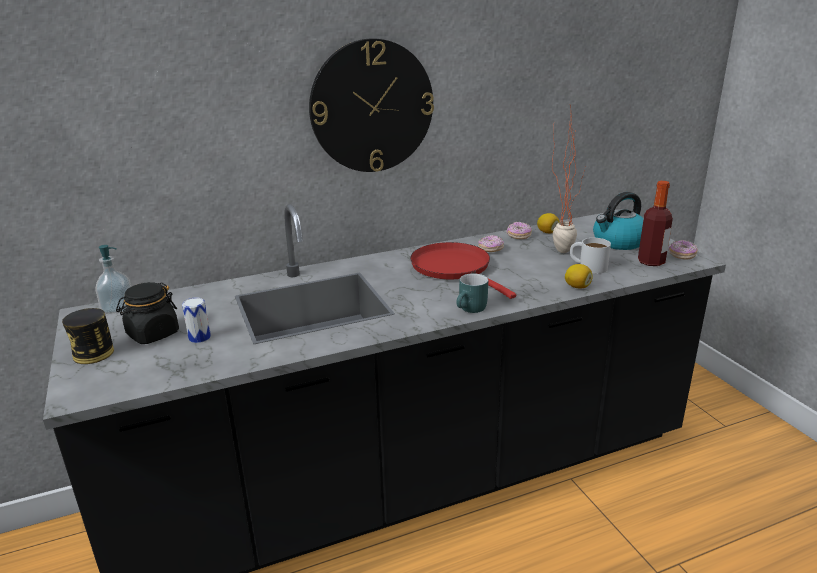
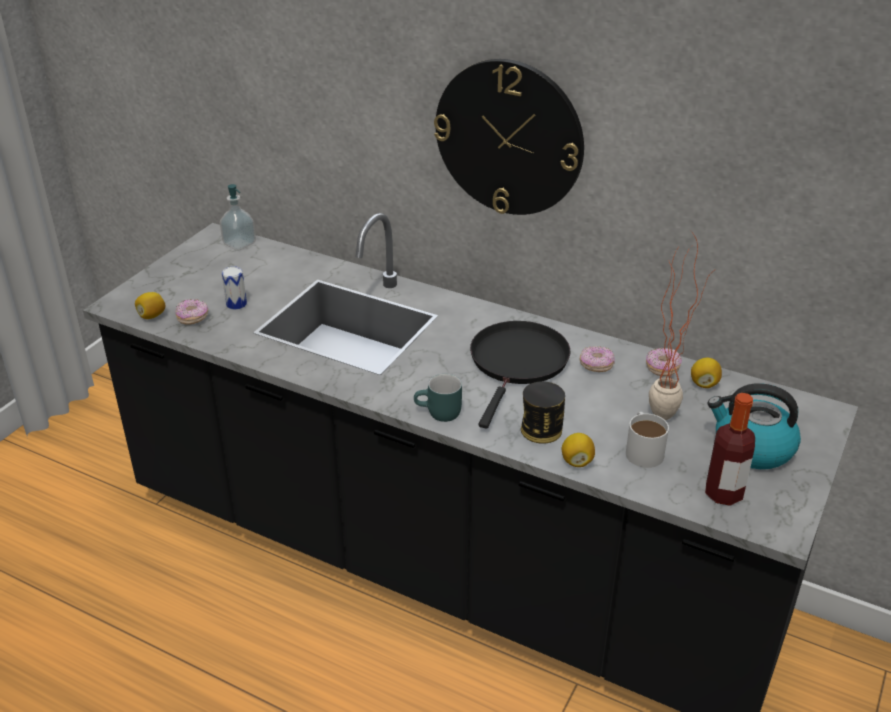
camera: 50 degrees right, 10 degrees up
(93, 353) = (170, 276): can -> can (541, 430)
(134, 383) = (152, 316): none -> lemon
(152, 334) = (219, 282): black jar -> none
(454, 268) = (518, 363): red frying pan -> black frying pan
(682, 255) = (782, 513): donut -> donut (193, 318)

